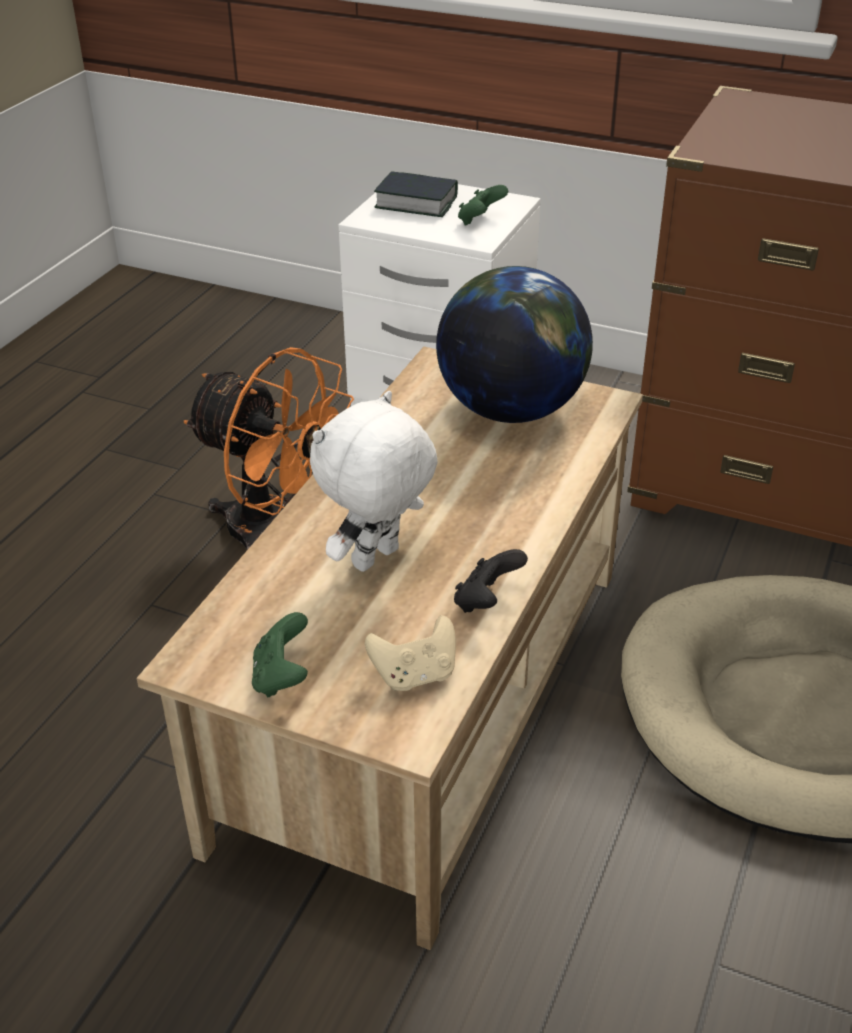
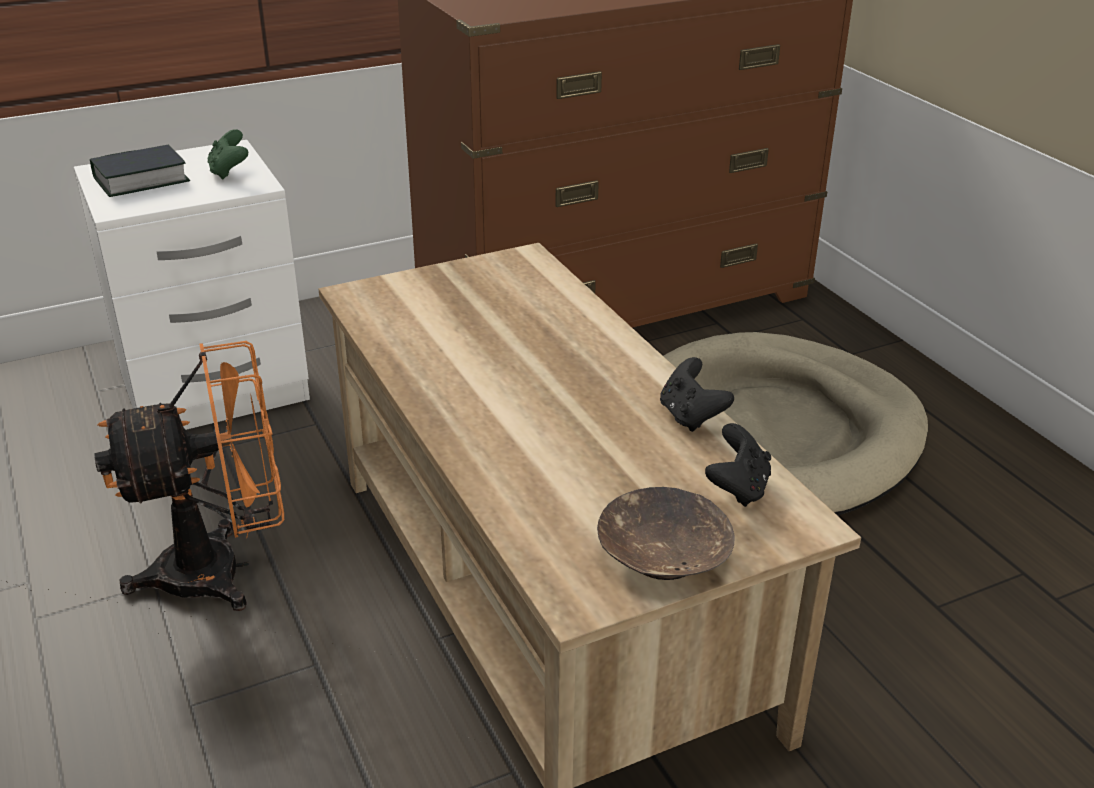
camera: 50 degrees left, 5 degrees down
(282, 677) = (662, 556): green game controller -> brown bowl
(377, 560) = (572, 440): white plush toy -> none
(415, 675) = (738, 488): beige game controller -> black game controller
(511, 409) = (471, 295): globe -> none

